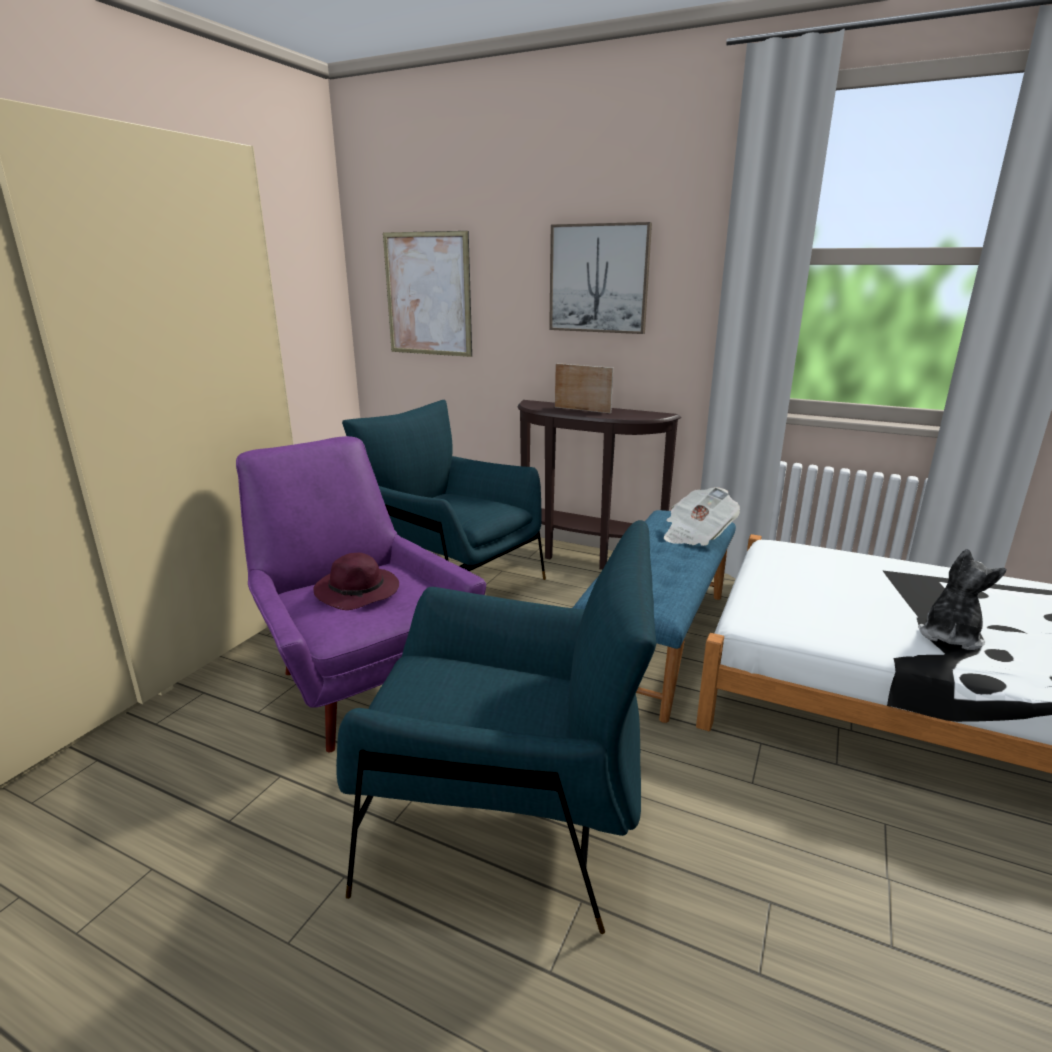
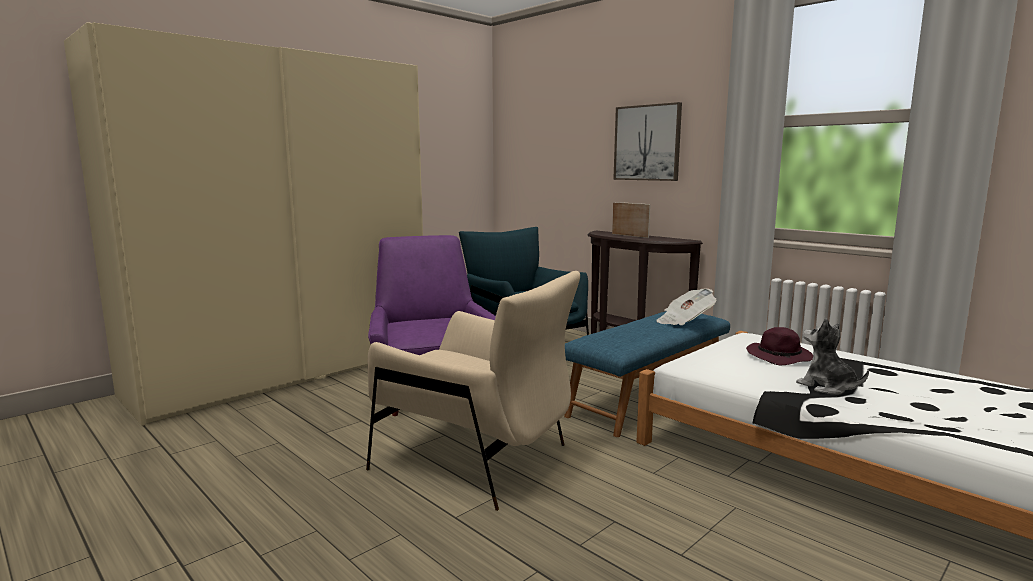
camera: 20 degrees right, 10 degrees down
(358, 592) = (431, 324): purple hat -> purple hat (780, 357)
(428, 294) = (540, 158): picture -> none
(506, 820) = (475, 459): blue armchair -> beige armchair
(949, 635) = (827, 387): plush toy -> plush toy turned 90 degrees counterclockwise

